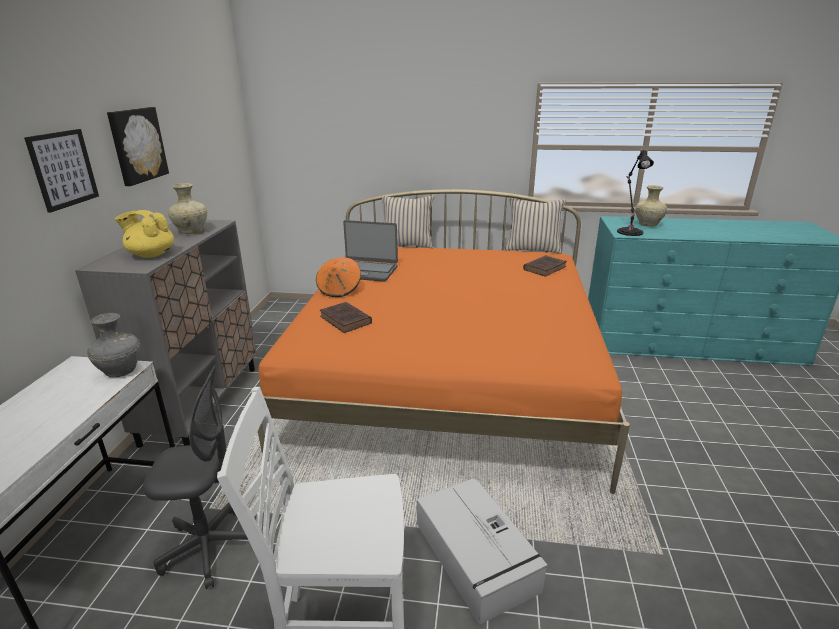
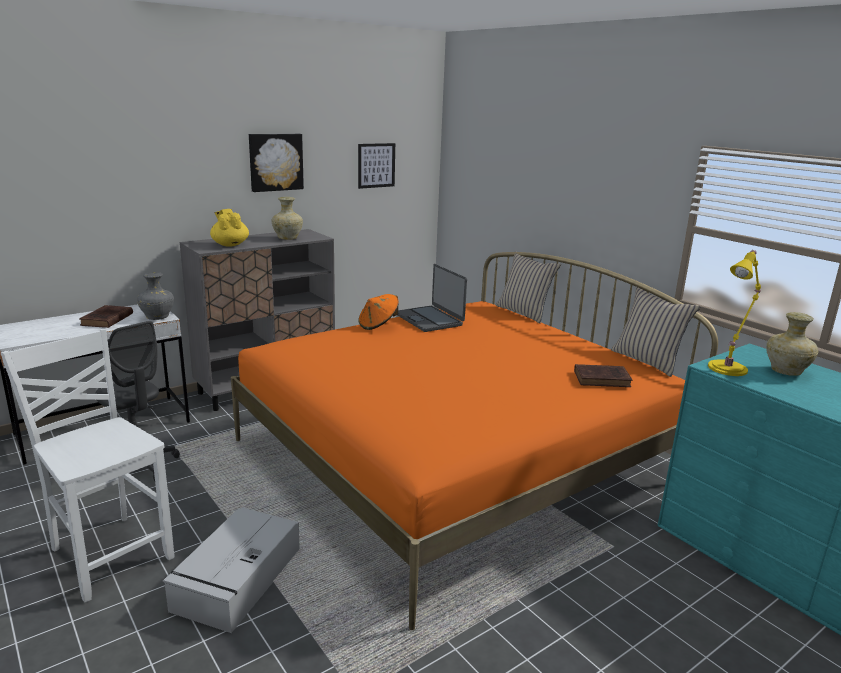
camera: 45 degrees right, 5 degrees down
(63, 169) = (193, 170): picture -> picture (376, 165)
(346, 320) = (330, 345): brown book -> brown book (106, 320)
(629, 231) = (729, 367): black table lamp -> yellow table lamp

